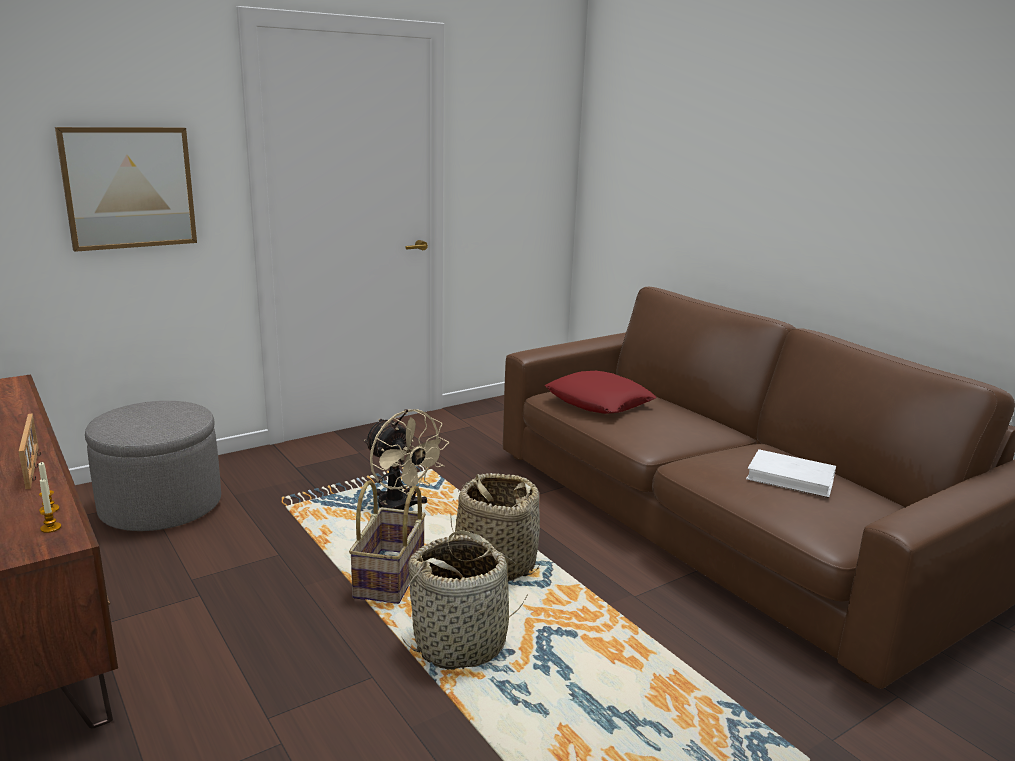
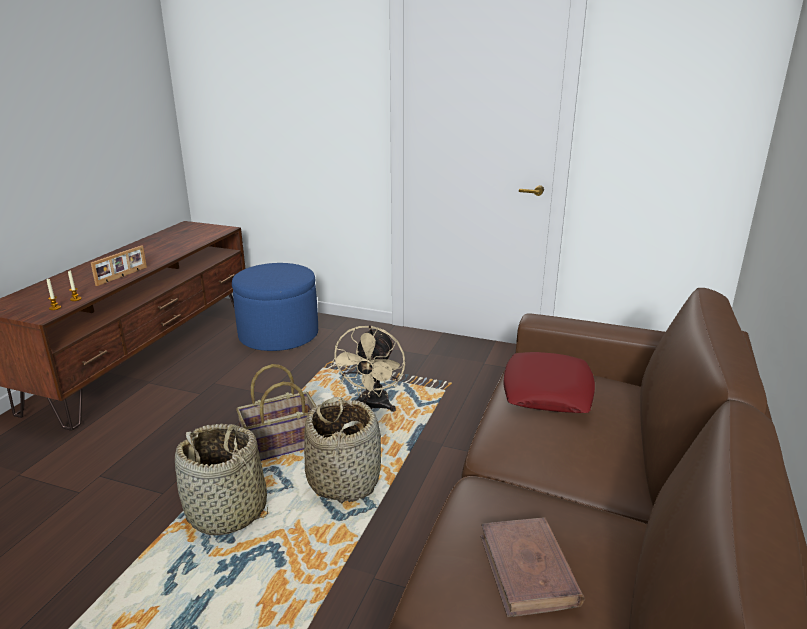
camera: 55 degrees right, 5 degrees up
(129, 187) = (309, 113): picture -> none
(161, 506) = (278, 335): grey ottoman -> blue ottoman
(791, 478) = (528, 570): white book -> brown book

